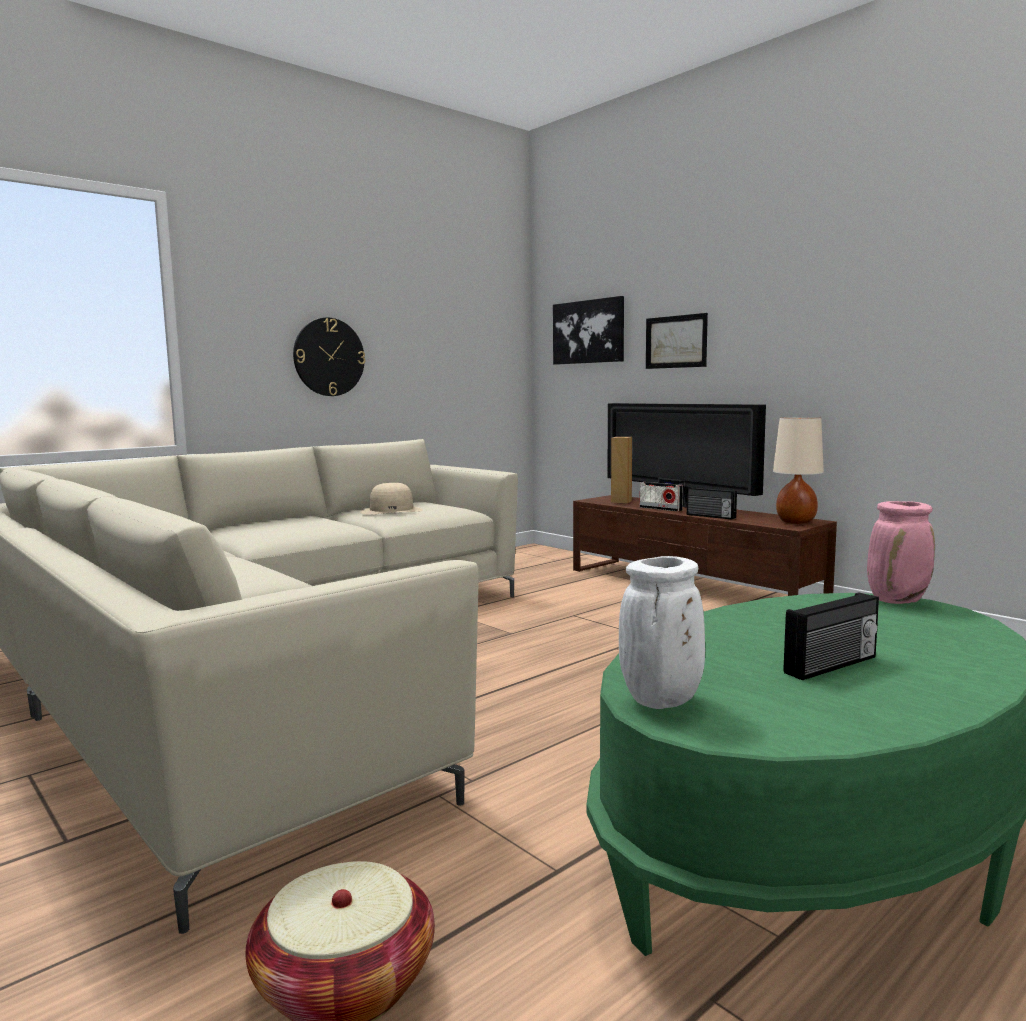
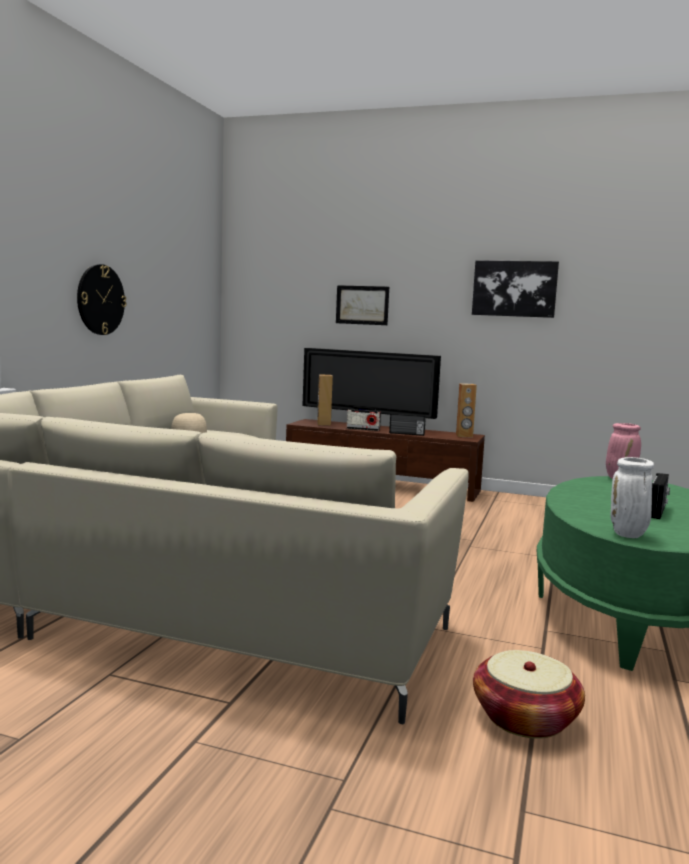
camera: 30 degrees left, 0 degrees up
(588, 332) = (282, 290): picture -> picture (514, 288)
(796, 522) = (464, 436): beige table lamp -> brown speaker

